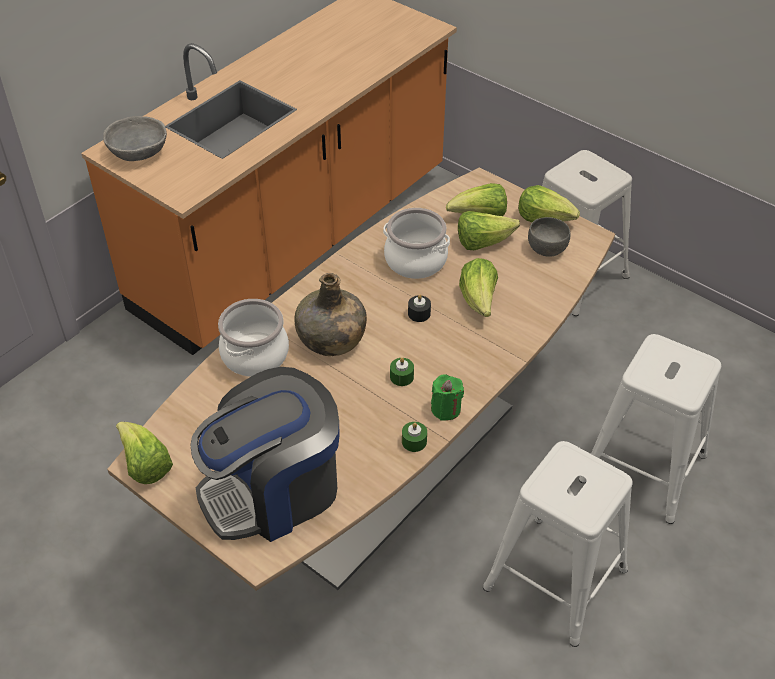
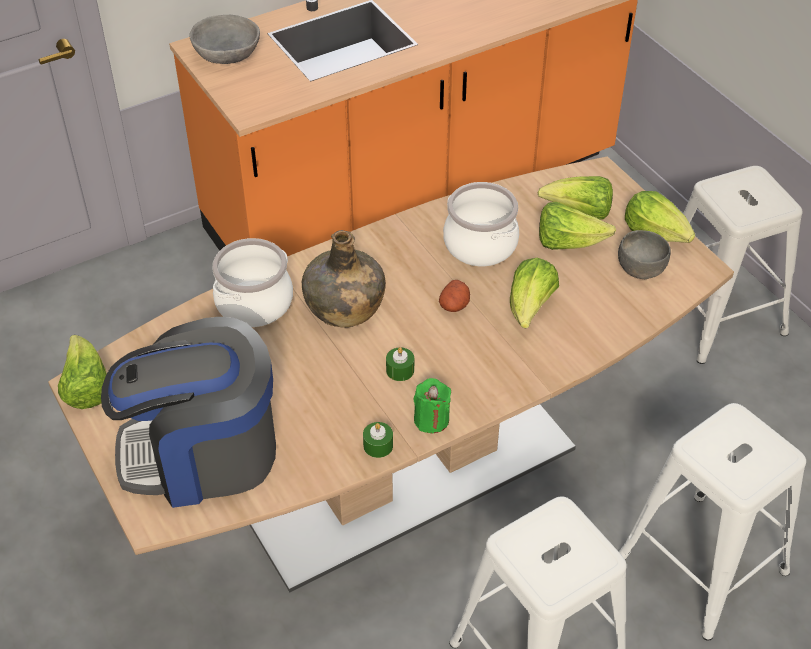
camera: 20 degrees right, 0 degrees up
(419, 313) = (454, 305): black candle -> potato

